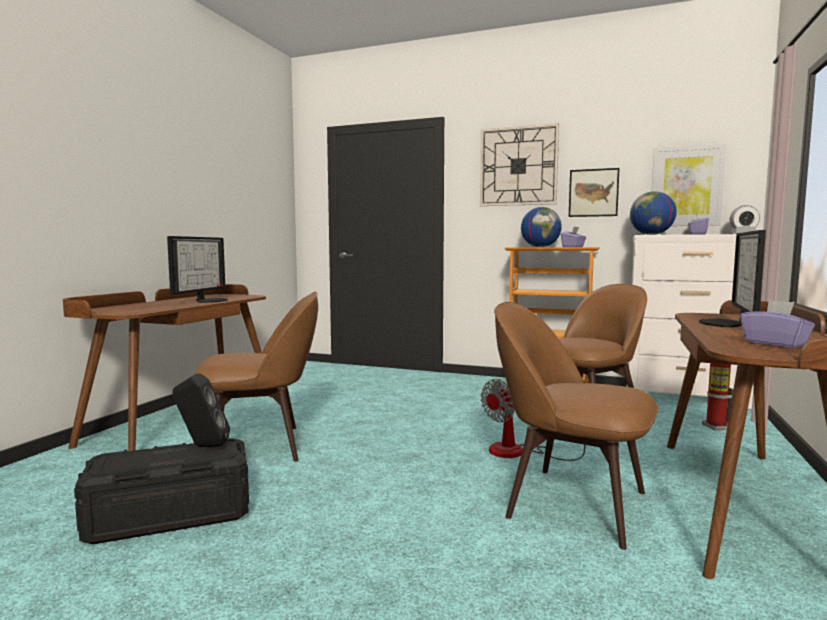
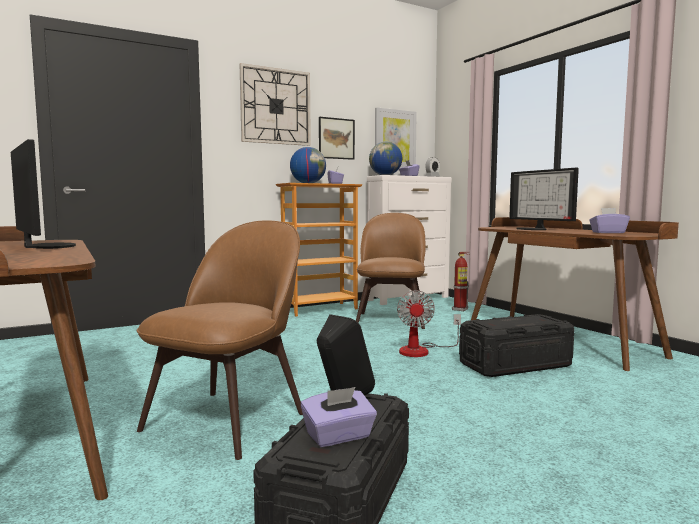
camera: 50 degrees left, 0 degrees up
(143, 461) = (339, 436): none -> purple tissue box
(570, 502) = (515, 364): brown chair -> black storage box

